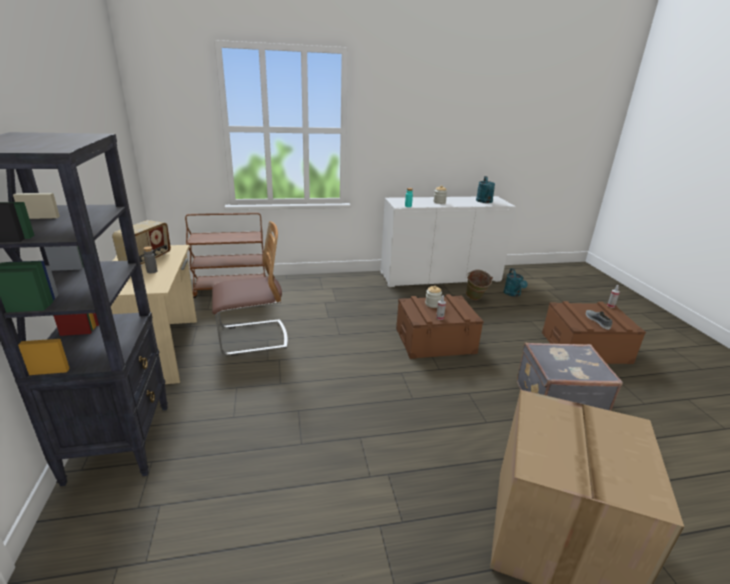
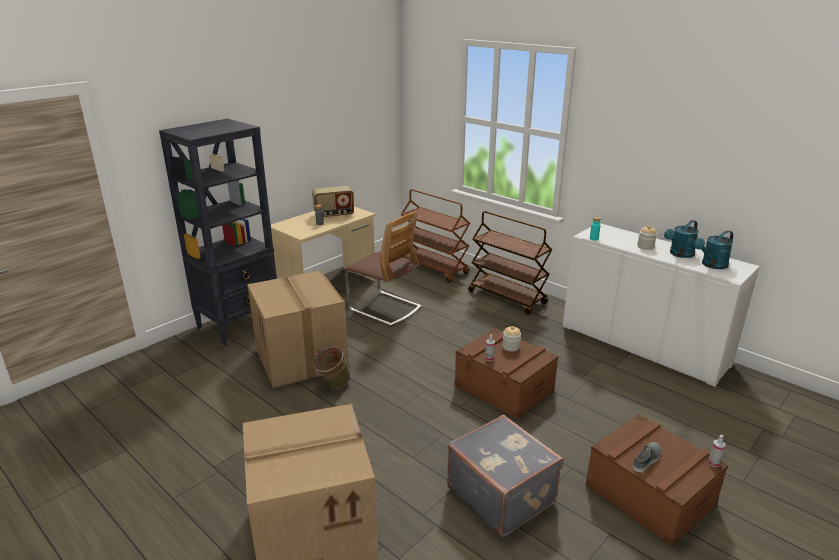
camera: 55 degrees right, 0 degrees up
(266, 422) = (302, 358): none -> cardboard box
(324, 285) = (507, 298): none -> brown cart
(475, 299) = (631, 384): green bucket -> green bucket (332, 385)
(513, 294) = (695, 406): turquoise watering can -> turquoise watering can (679, 254)

